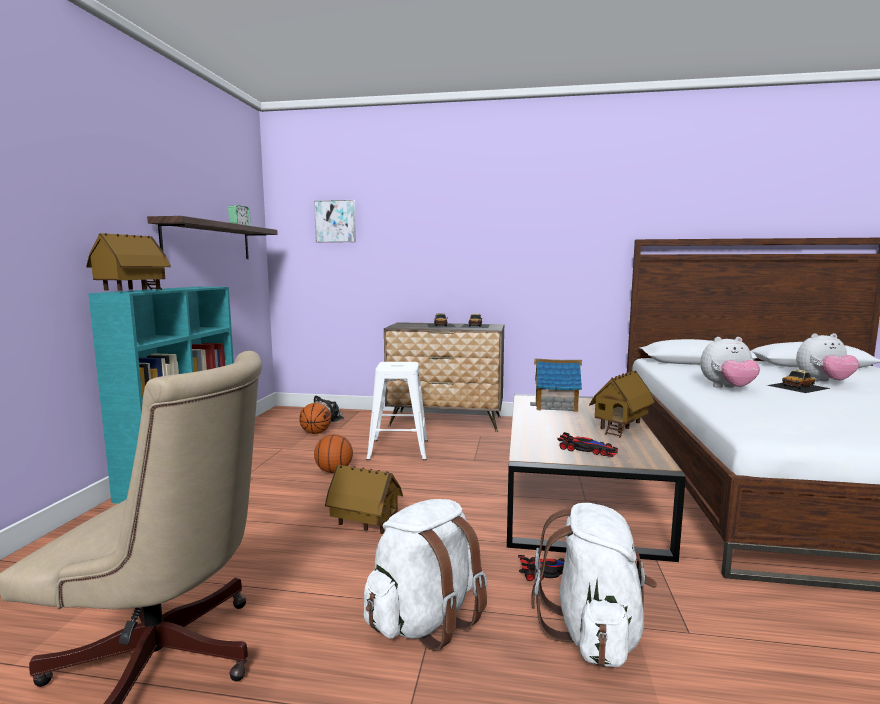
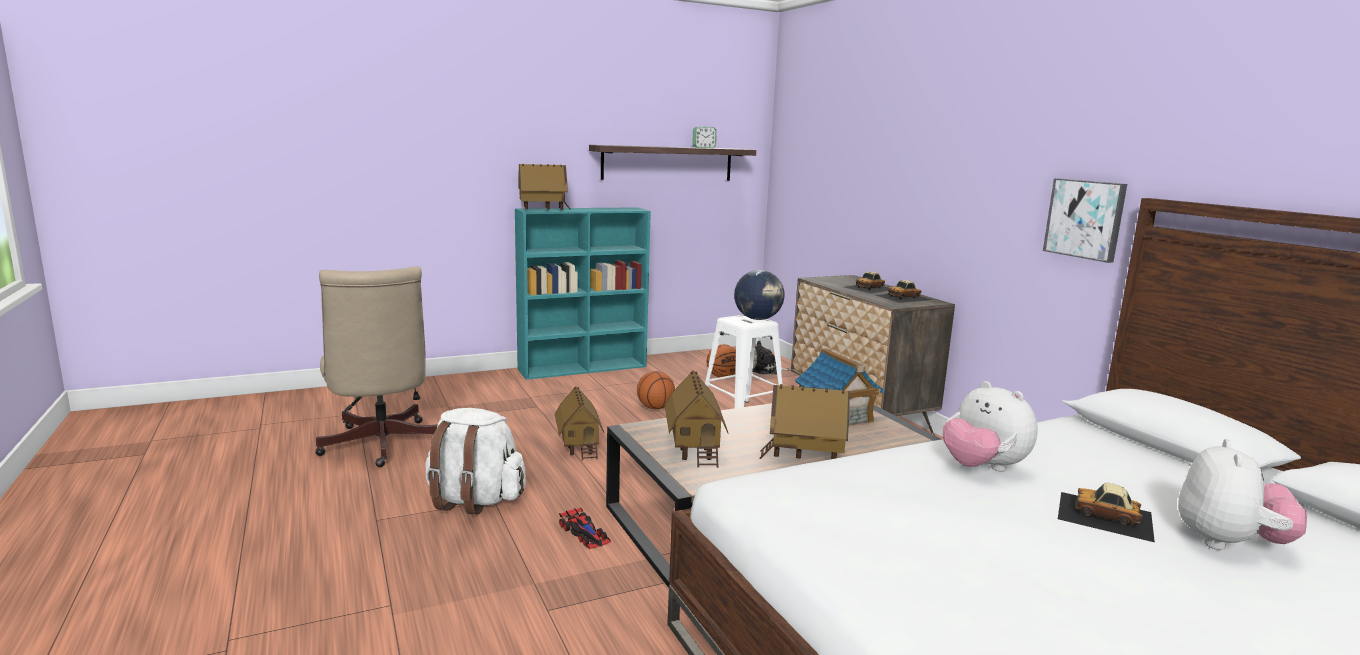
camera: 55 degrees right, 5 degrees up
(335, 221) = (818, 141): picture -> picture (1085, 219)
(399, 362) = (757, 319): none -> globe
(587, 449) = (694, 448): toy car -> toy house
(593, 632) = (511, 565): white backpack -> none
(823, 382) = (1228, 543): plush toy -> plush toy turned 120 degrees counterclockwise

